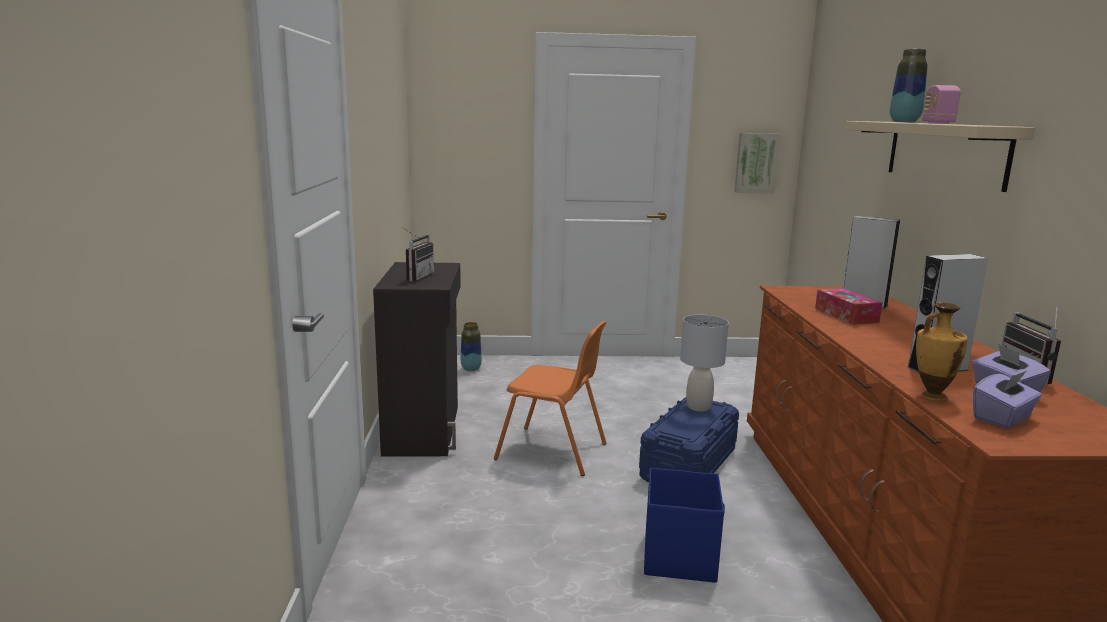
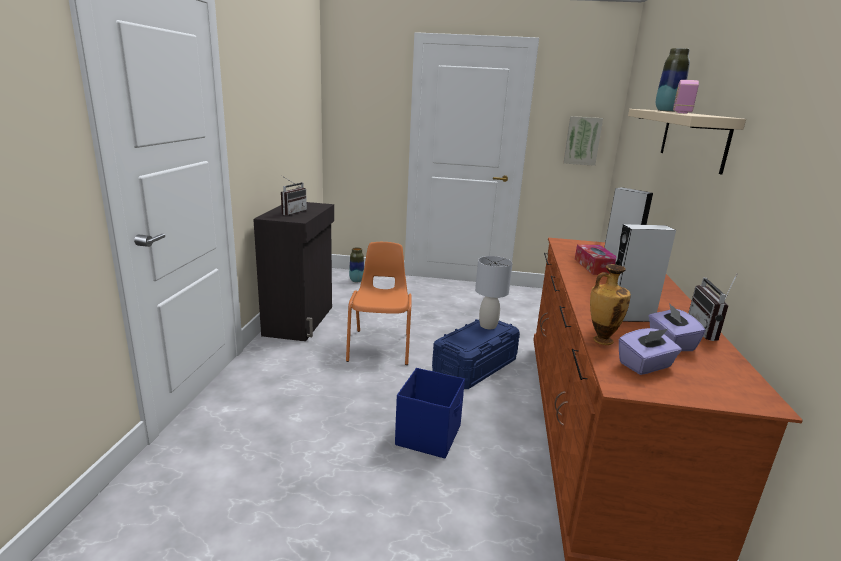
camera: 10 degrees right, 5 degrees up
(553, 452) = (380, 346): orange chair -> orange chair turned 120 degrees counterclockwise

